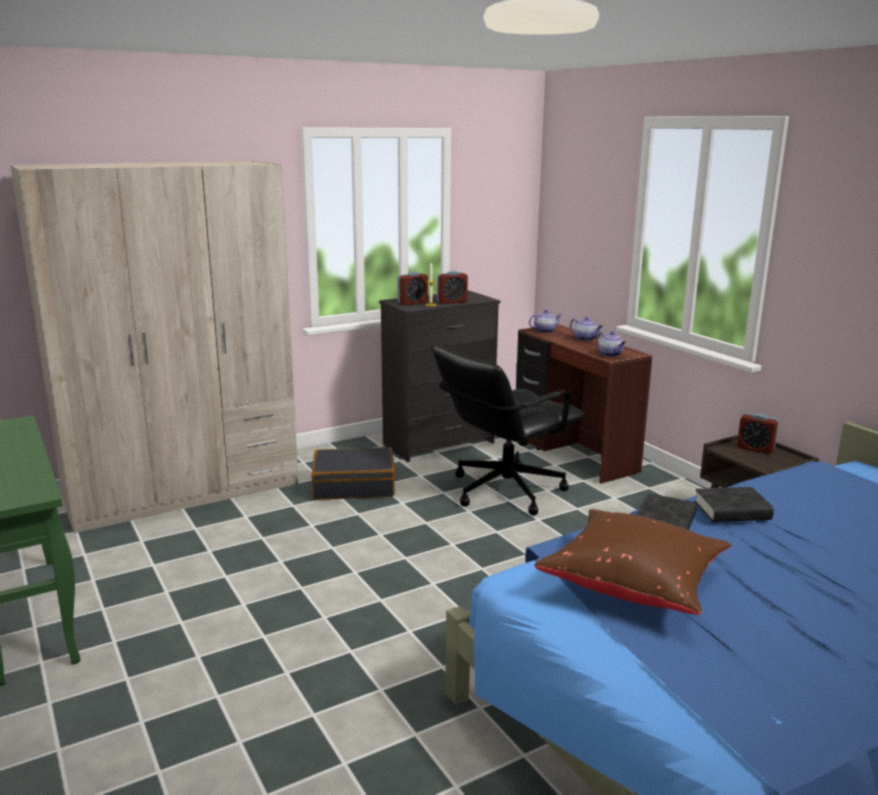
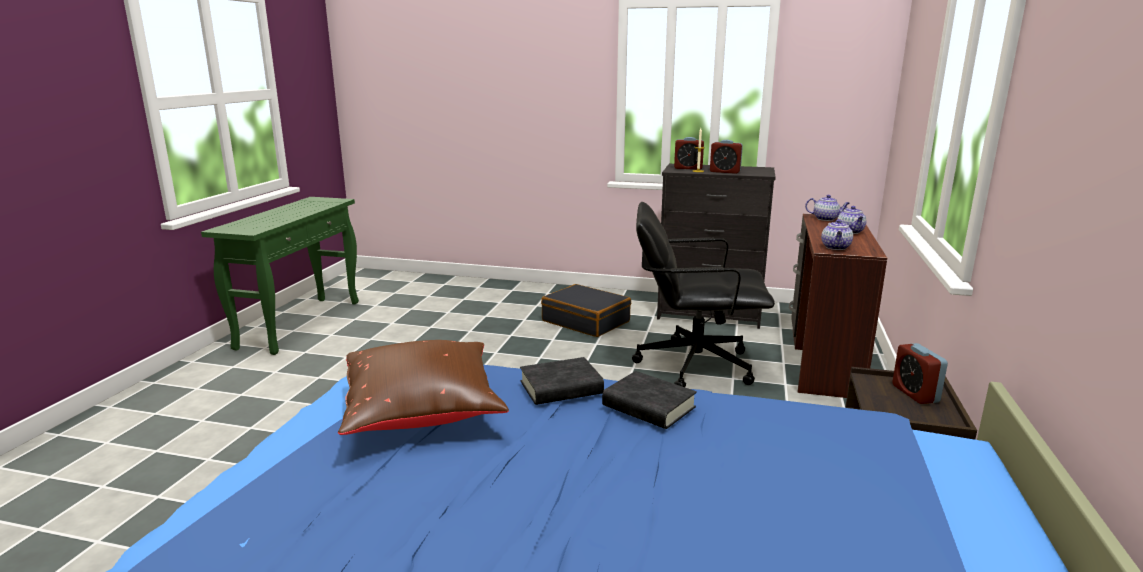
camera: 45 degrees right, 0 degrees up
(184, 492) = (482, 290): beige wardrobe -> none

